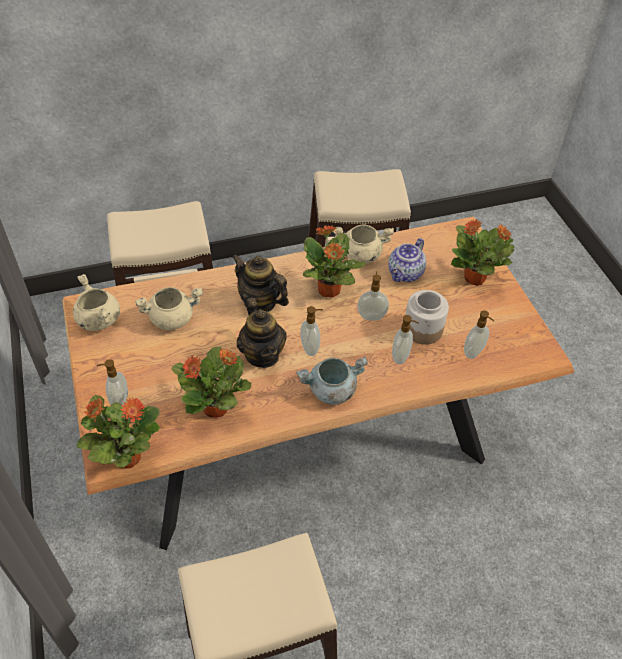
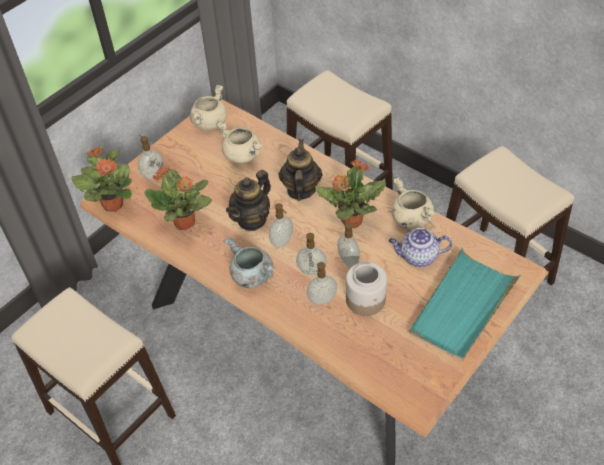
camera: 60 degrees right, 0 degrees up
(473, 352) = (371, 346): soap dispenser -> soap dispenser (311, 271)
(475, 278) = (462, 307): potted plant -> turquoise tray

